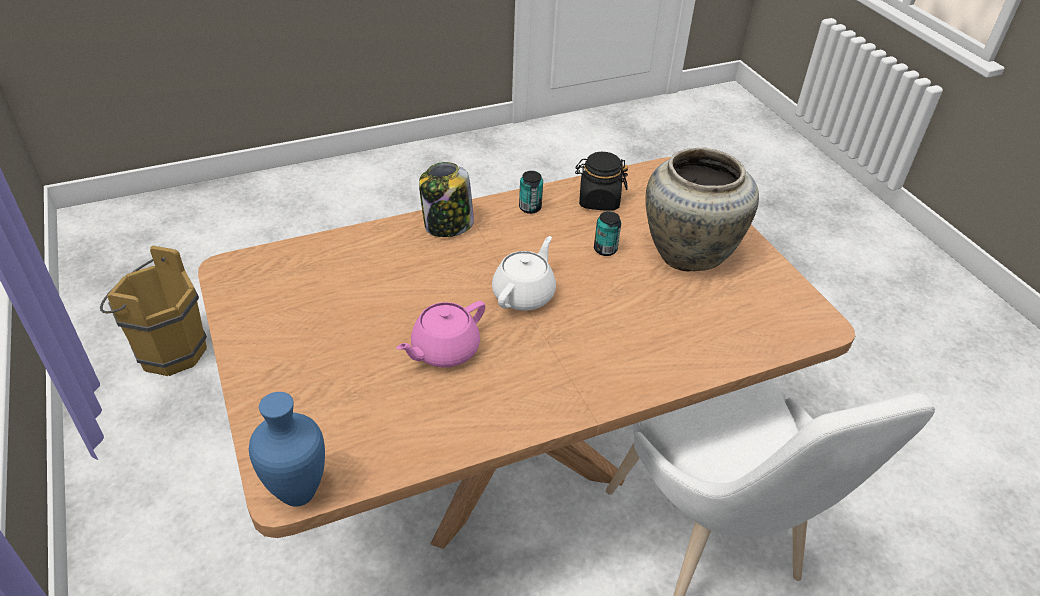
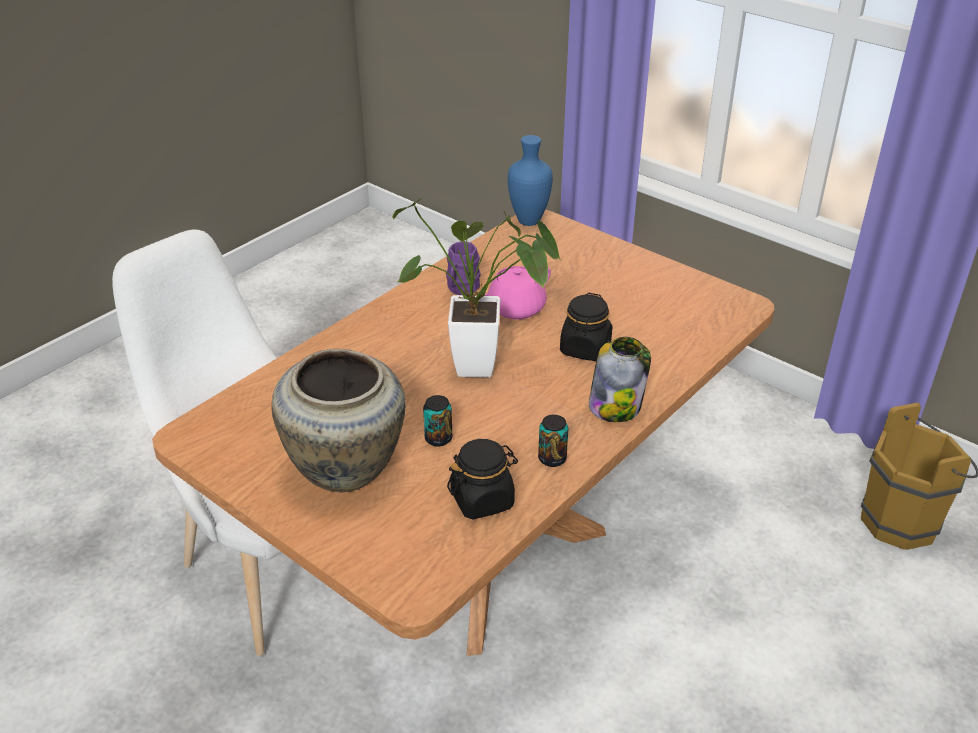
camera: 155 degrees right, 5 degrees down
(420, 280) = (585, 348): none -> black jar
(444, 350) = (515, 308): pink teapot -> pink teapot turned 150 degrees counterclockwise
(479, 402) = (461, 288): none -> purple mug
(524, 294) = (486, 368): white teapot -> potted plant

